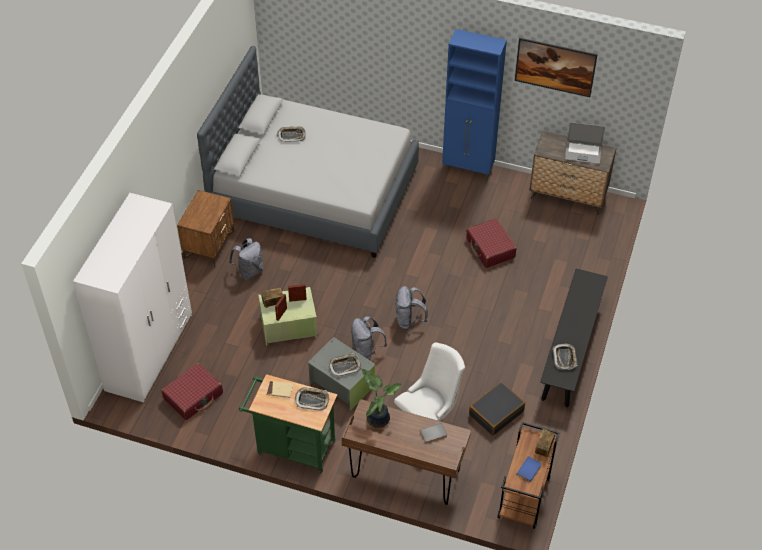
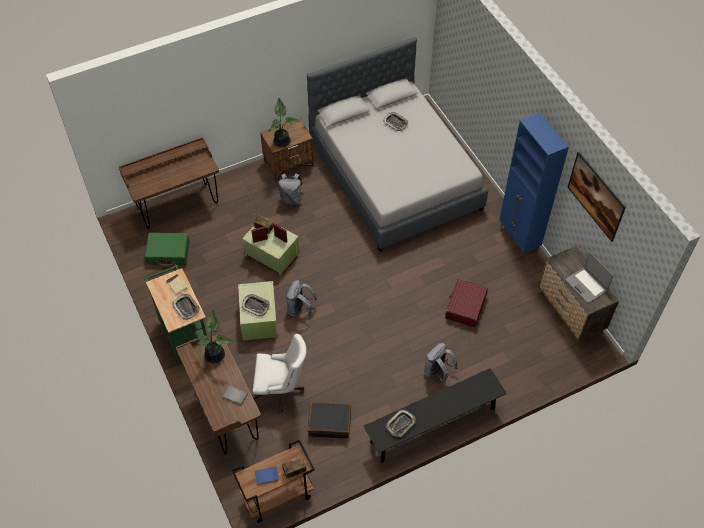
camera: 45 degrees right, 5 degrees up
(149, 352) = (177, 205): white wardrobe -> brown desk
(193, 396) = (168, 253): red suitcase -> green suitcase
(208, 218) = (283, 141): none -> potted plant
(342, 383) = (259, 318): grey storage box -> green storage box
(409, 320) = (350, 312): grey backpack -> grey backpack (437, 372)

